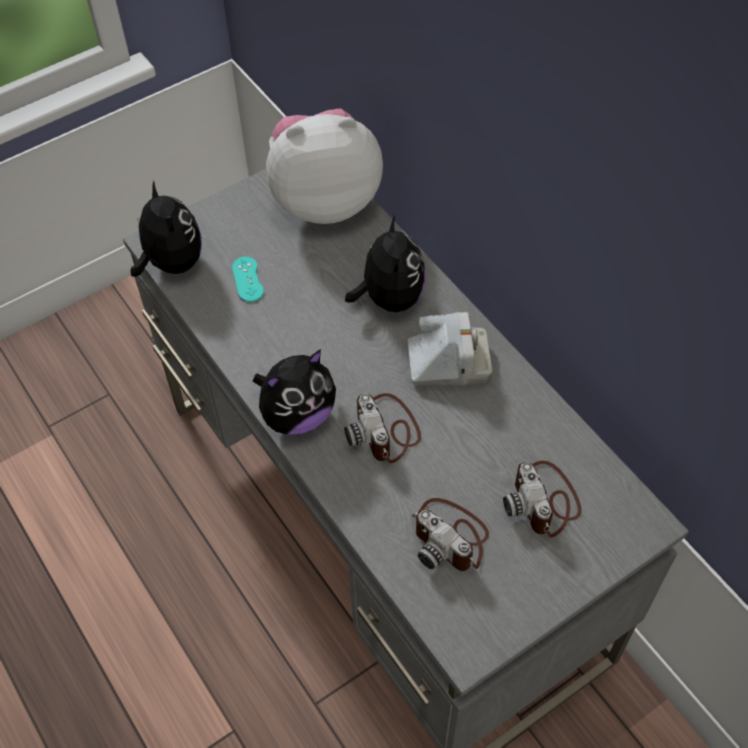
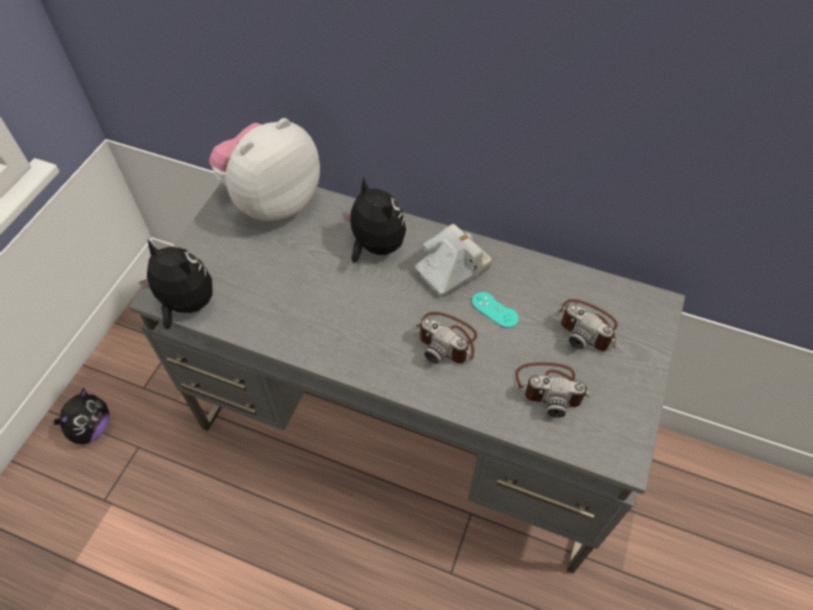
camera: 35 degrees left, 0 degrees up
(247, 279) = (258, 286): turquoise game controller -> turquoise game controller (494, 310)
(297, 415) = (376, 364): plush toy -> plush toy (92, 428)

